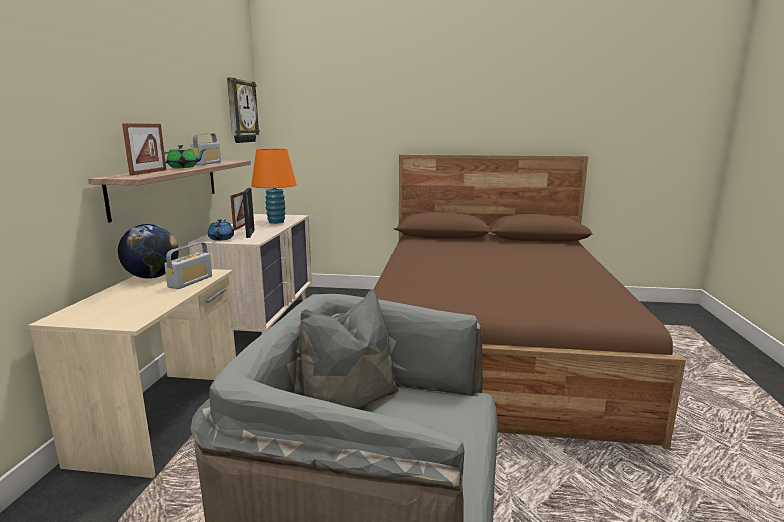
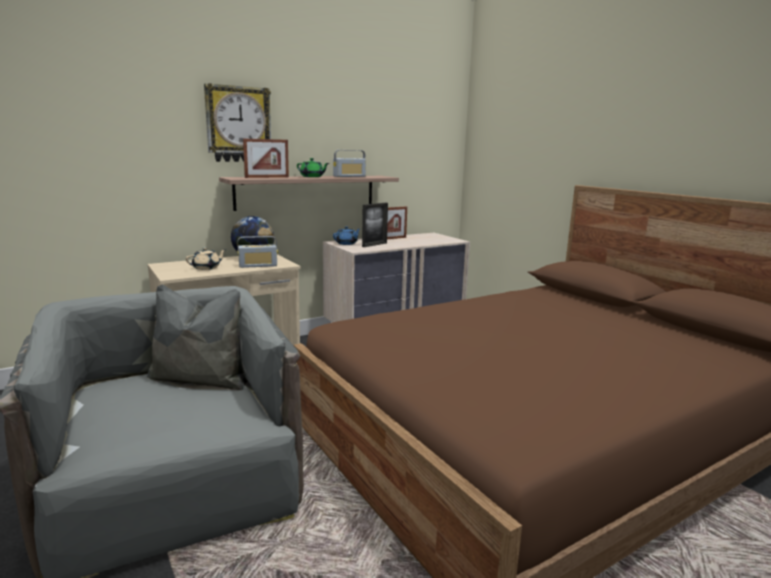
camera: 50 degrees right, 0 degrees up
(139, 301) = (207, 268): none -> beige teapot
(241, 111) = (432, 131): wall clock -> wall clock (238, 124)
(276, 222) = (423, 241): orange table lamp -> none

